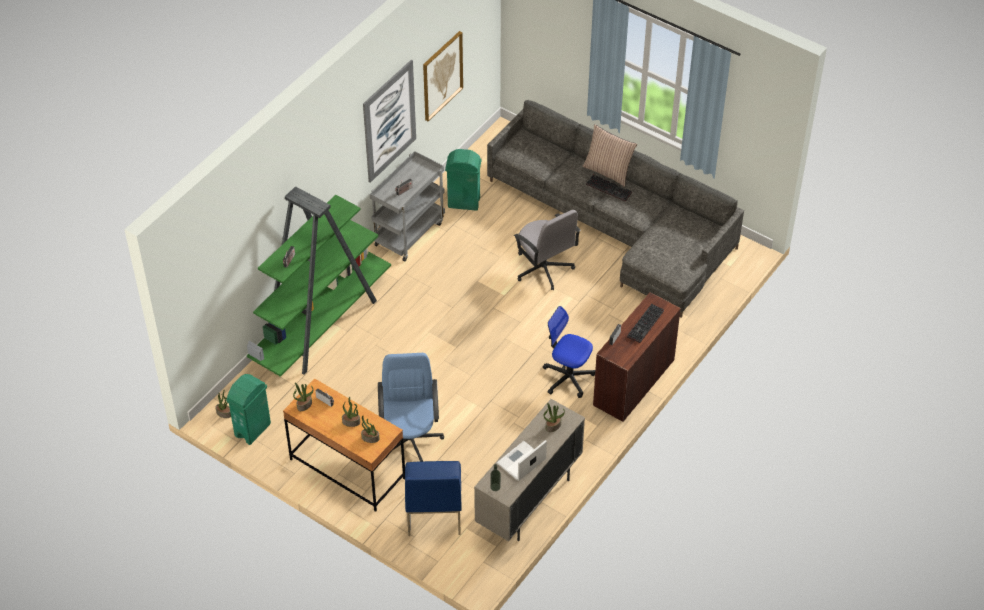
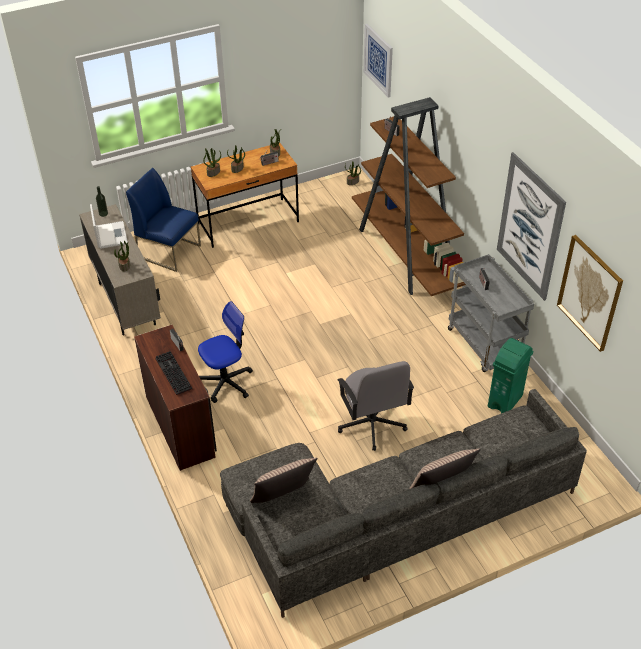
camera: 120 degrees right, 5 degrees down
(197, 286) = (378, 60): none -> picture
(253, 429) = (325, 190): green trash can -> none
(322, 324) = (406, 255): green bookcase -> brown bookcase
(410, 439) = (246, 263): blue office chair -> none
(543, 269) = (371, 424): grey office chair -> grey office chair turned 105 degrees counterclockwise
(610, 188) = (410, 476): keyboard -> none
(679, 245) = (283, 499): none -> pillow

